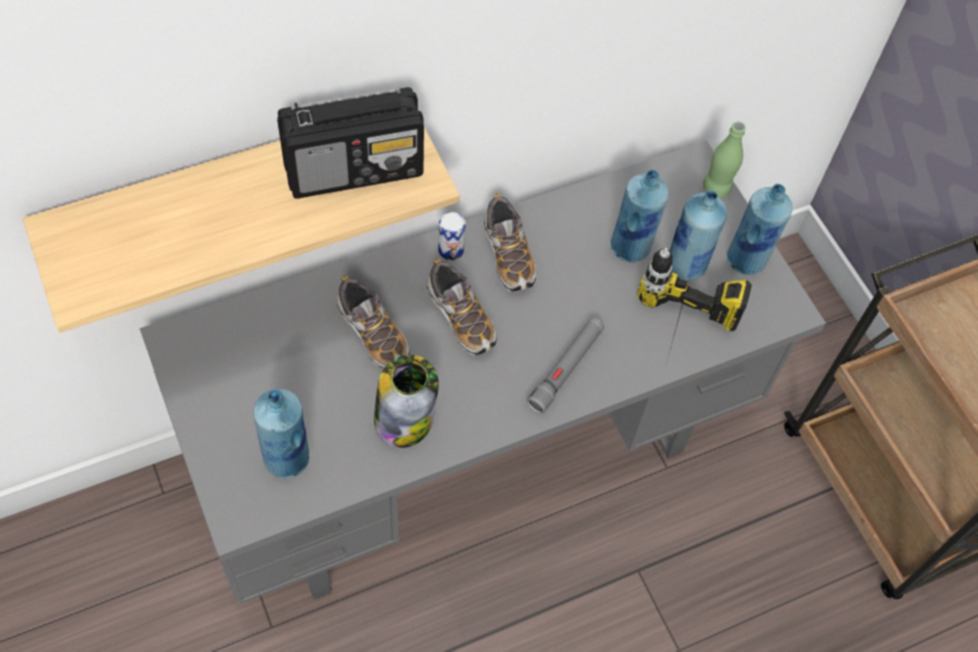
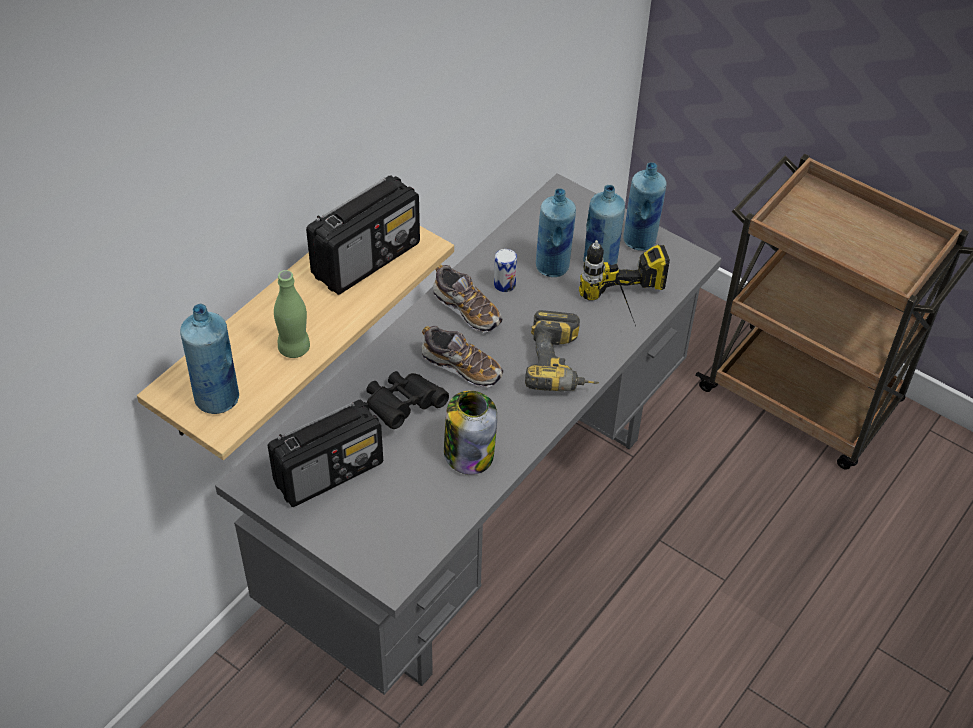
camera: 25 degrees left, 10 degrees down
(254, 370) = (330, 472): none -> radio
(287, 458) = (399, 520): blue bottle -> blue bottle (217, 398)
(373, 333) = (403, 406): shoe -> black binoculars
(451, 250) = (421, 324): can -> can (504, 284)
(566, 367) = (562, 366): grey flashlight -> power drill
(716, 188) = (586, 202): green bottle -> green bottle (294, 348)

